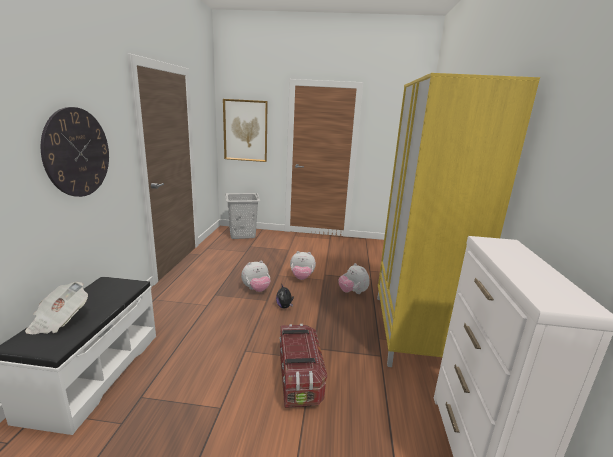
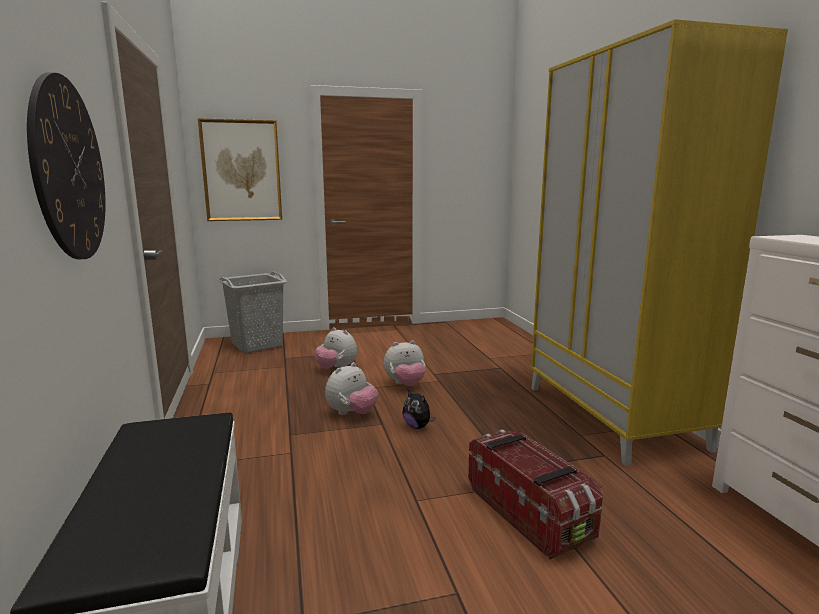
camera: 20 degrees left, 5 degrees down
(59, 321) = (123, 509): newspaper -> none
(352, 292) = (493, 388): plush toy -> plush toy (336, 368)

